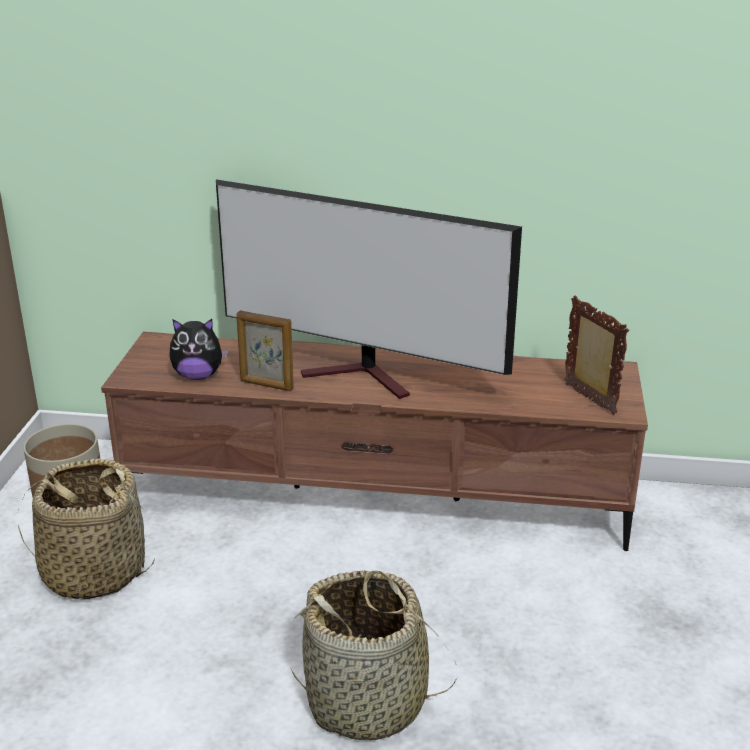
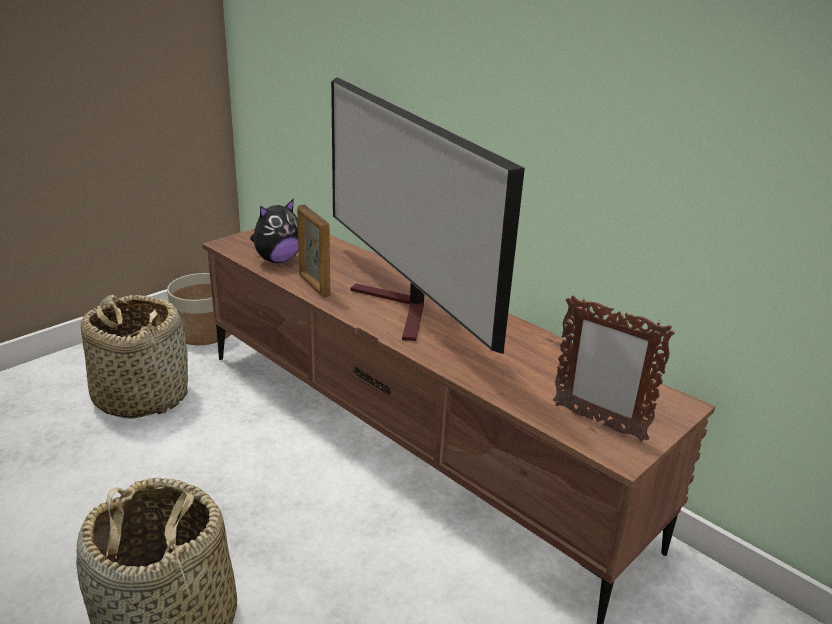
camera: 35 degrees right, 0 degrees up
(198, 376) = (277, 260): plush toy -> plush toy turned 75 degrees counterclockwise
(589, 399) = (597, 422): picture frame -> picture frame turned 120 degrees clockwise

